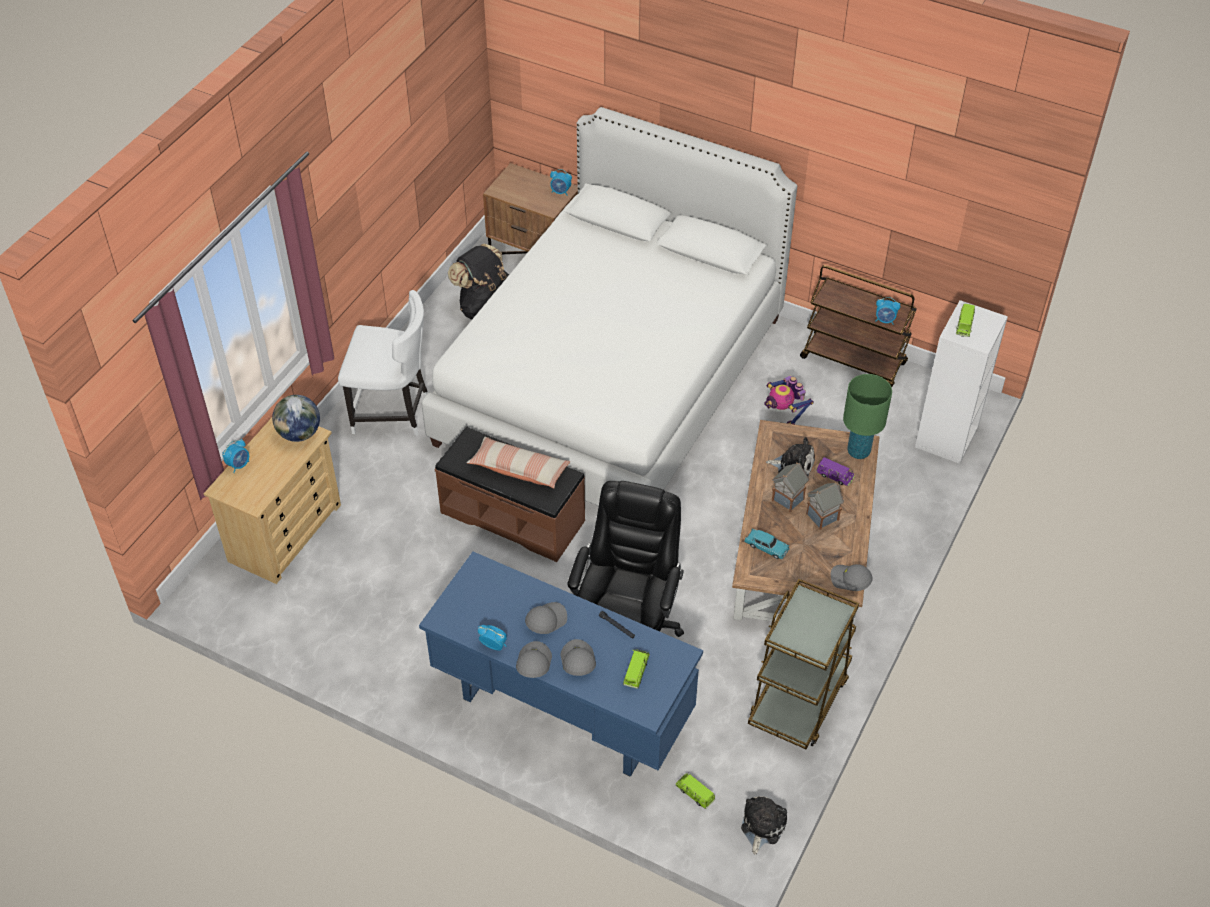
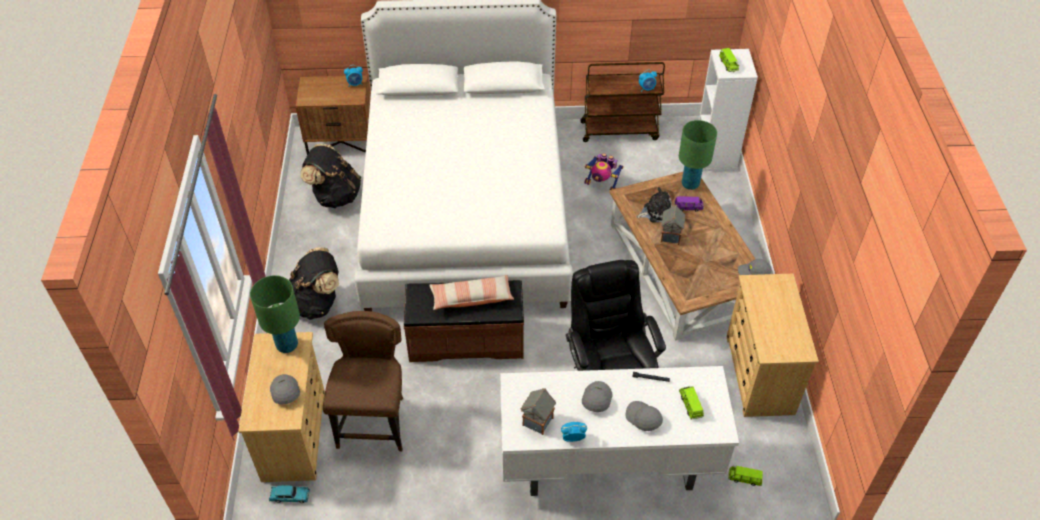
camera: 30 degrees left, 0 degrees up
(239, 465) = (253, 393): alarm clock -> none
(299, 434) = (287, 345): globe -> green table lamp
(366, 555) = (374, 422): none -> brown chair
(393, 413) = (316, 303): white chair -> black backpack
(533, 663) = (612, 436): grey cap -> grey cap (284, 392)
(561, 710) = (608, 466): blue desk -> white desk
(761, 826) = (805, 477): plush toy -> none
(766, 547) = (682, 276): turquoise toy car -> turquoise toy car (290, 497)
(798, 699) = (759, 375): brown cart -> beige dresser
(822, 517) = (702, 239): toy house -> toy house (537, 422)

